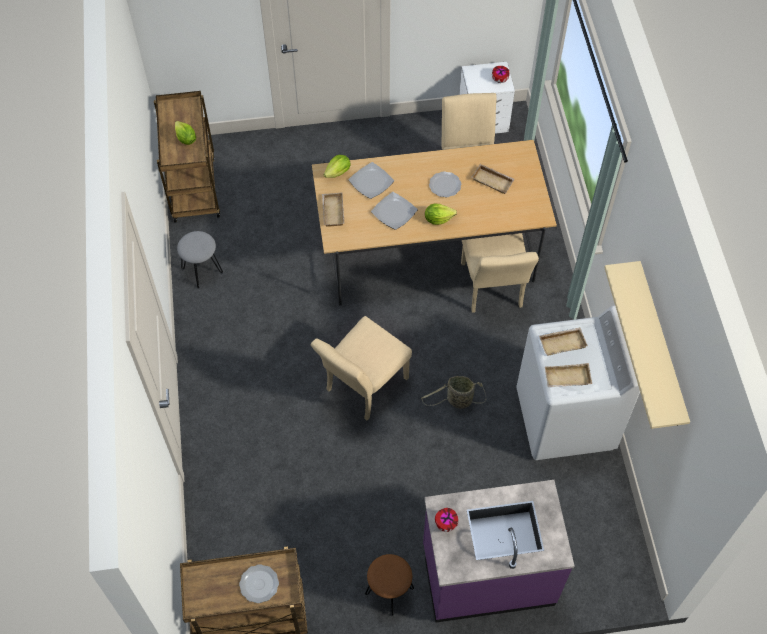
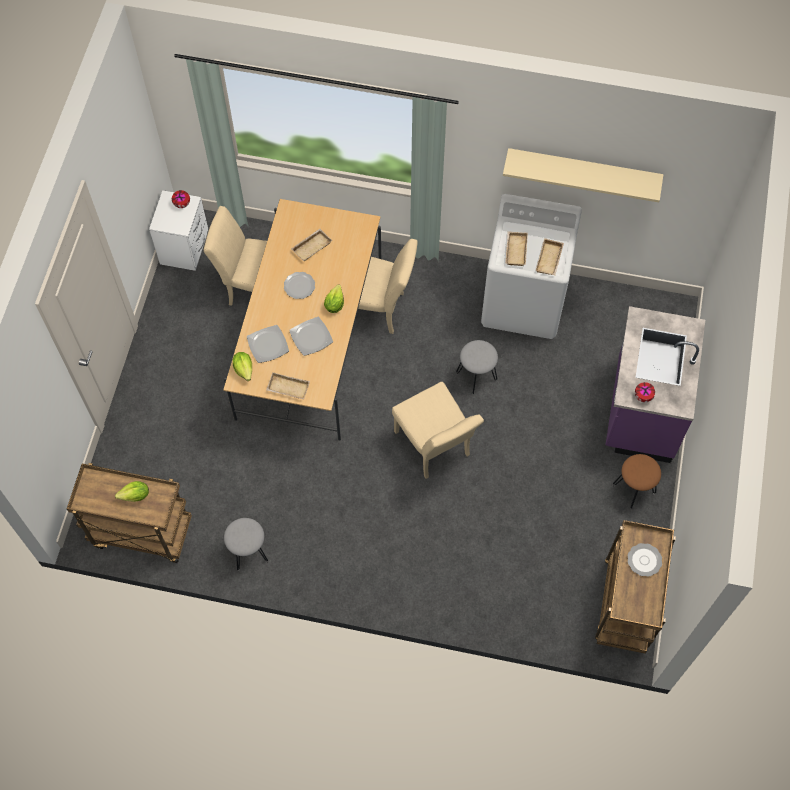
camera: 70 degrees left, 5 degrees up
(457, 401) = (476, 376): basket -> grey stool

